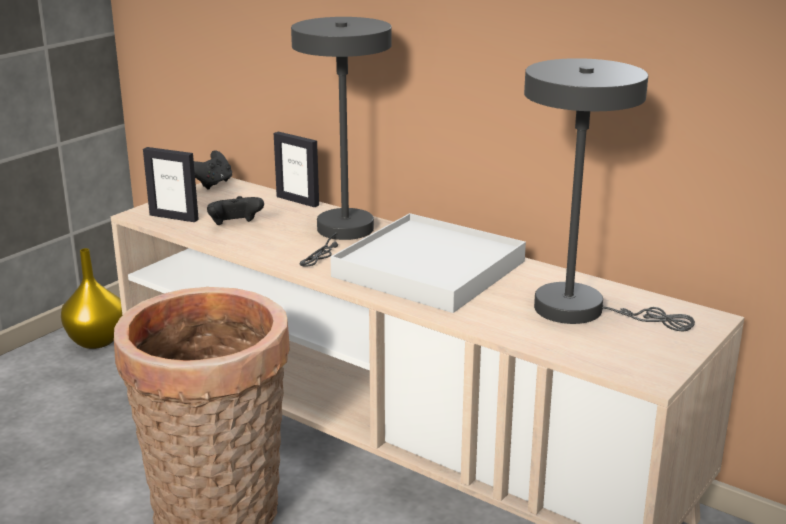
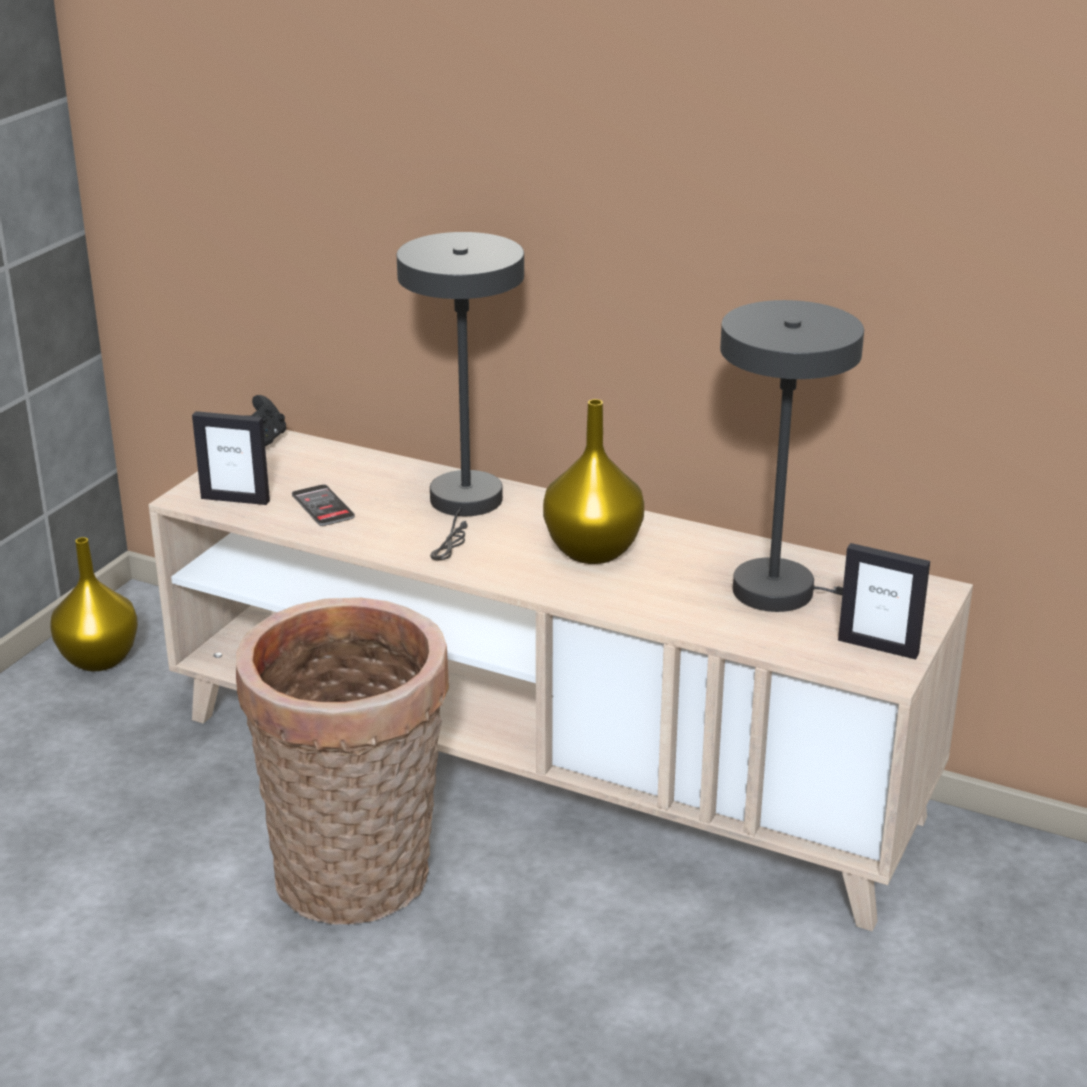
camera: 10 degrees left, 5 degrees up
(235, 226) = (323, 506): black game controller -> phone
(298, 201) = (387, 460): picture frame -> picture frame (878, 646)
(429, 269) = (592, 550): white tray -> yellow vase

